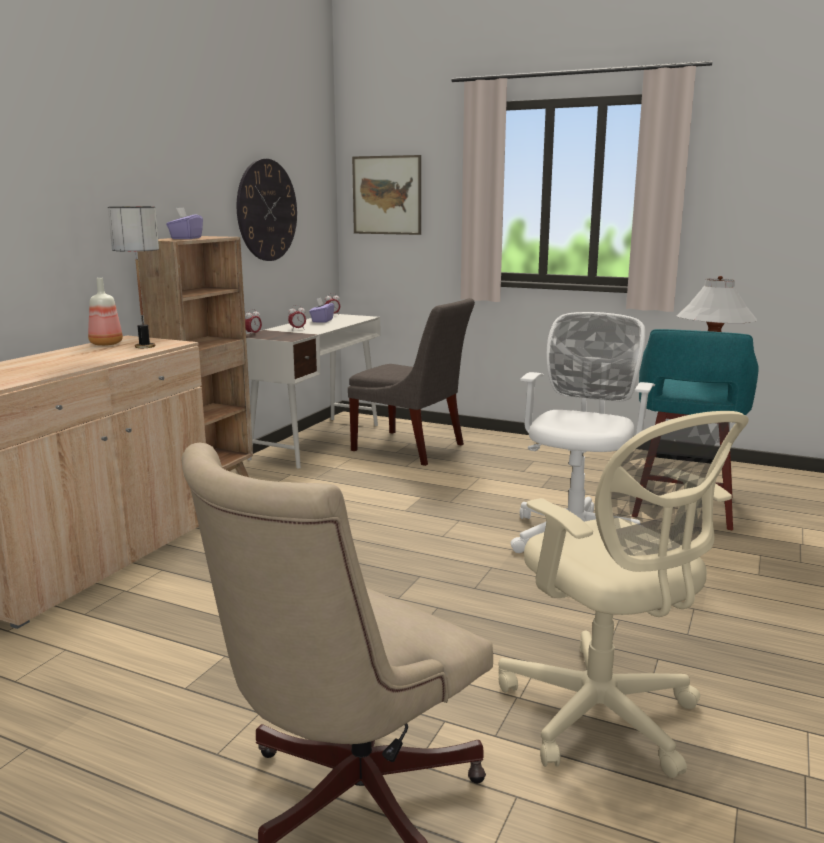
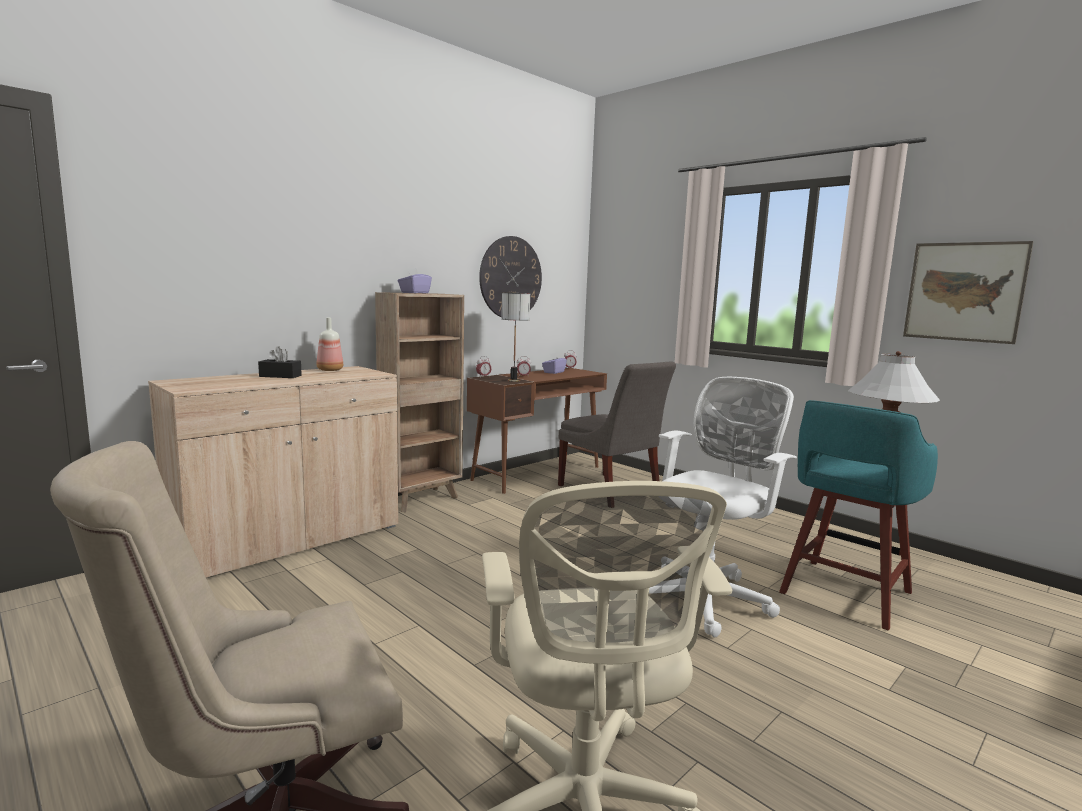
camera: 20 degrees right, 5 degrees down
(63, 358) = (280, 376): none -> black tissue box
(145, 346) = (352, 374): table lamp -> table lamp (514, 380)
(317, 441) = (537, 473): white desk -> brown desk
(387, 195) = (624, 270): picture -> picture (964, 292)

